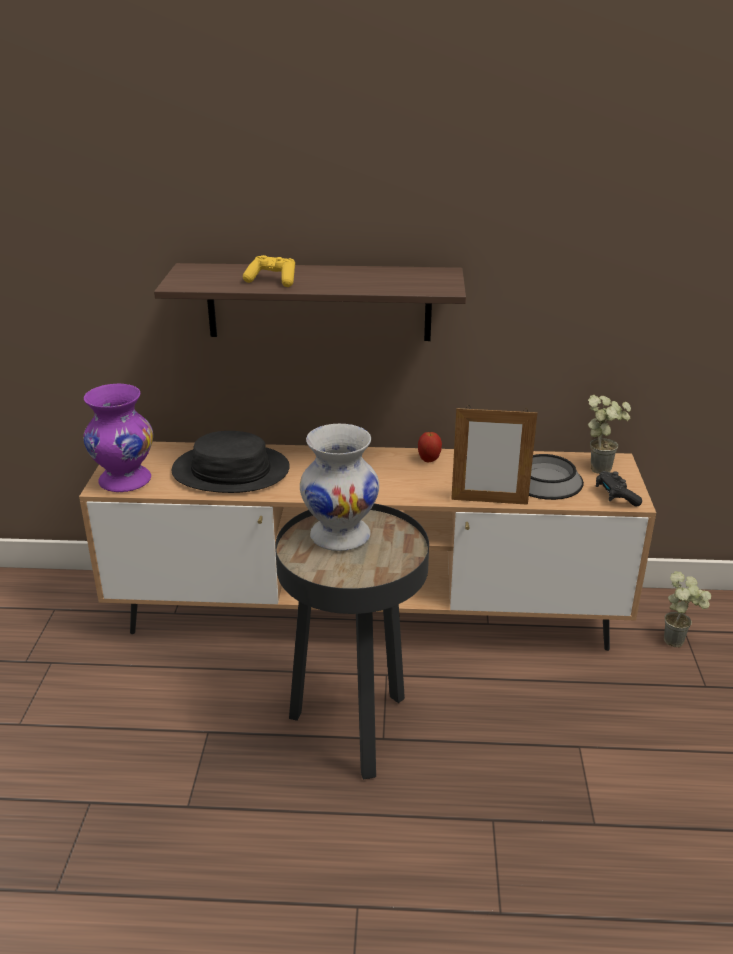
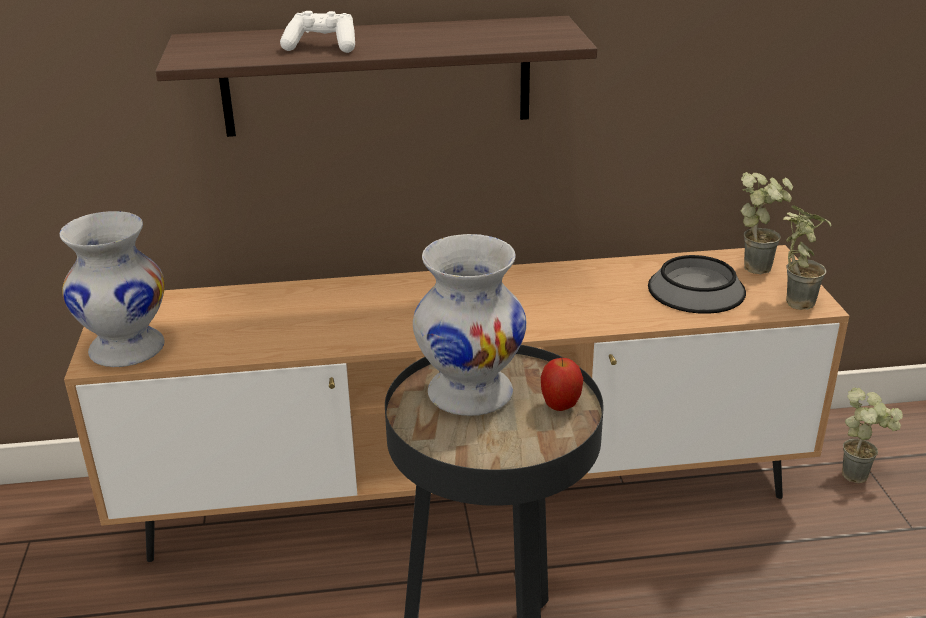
camera: 10 degrees left, 0 degrees up
(124, 480) = (126, 349): purple vase -> white vase
(231, 471) = (275, 320): black hat -> none
(272, 281) = (322, 46): yellow game controller -> white game controller
(429, 460) = (537, 279): apple -> apple (560, 406)
(489, 501) = (636, 324): picture frame -> none
(616, 496) = (791, 300): black game controller -> potted plant

